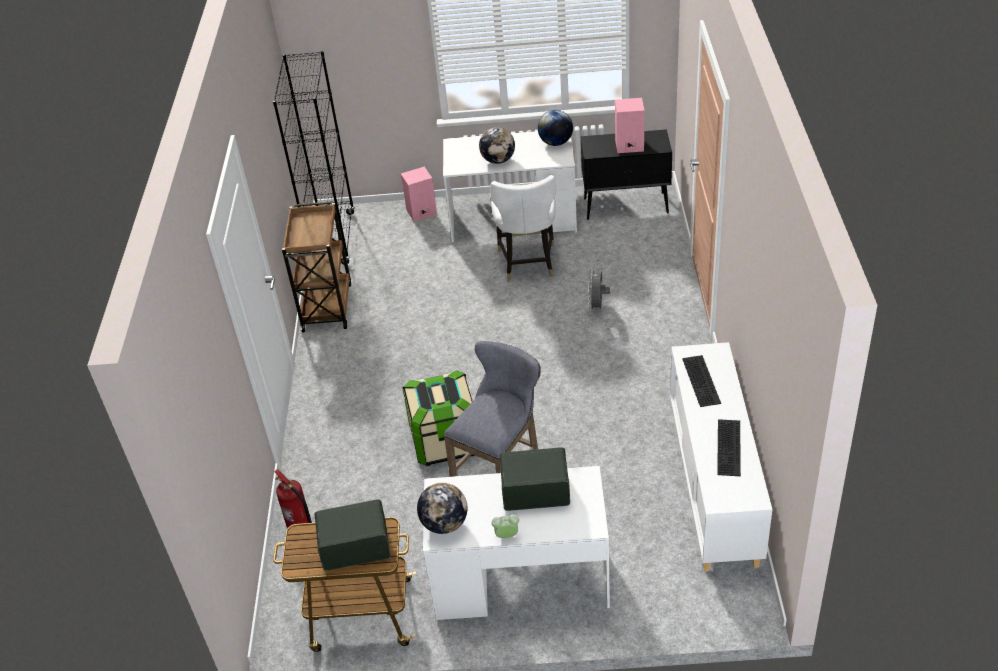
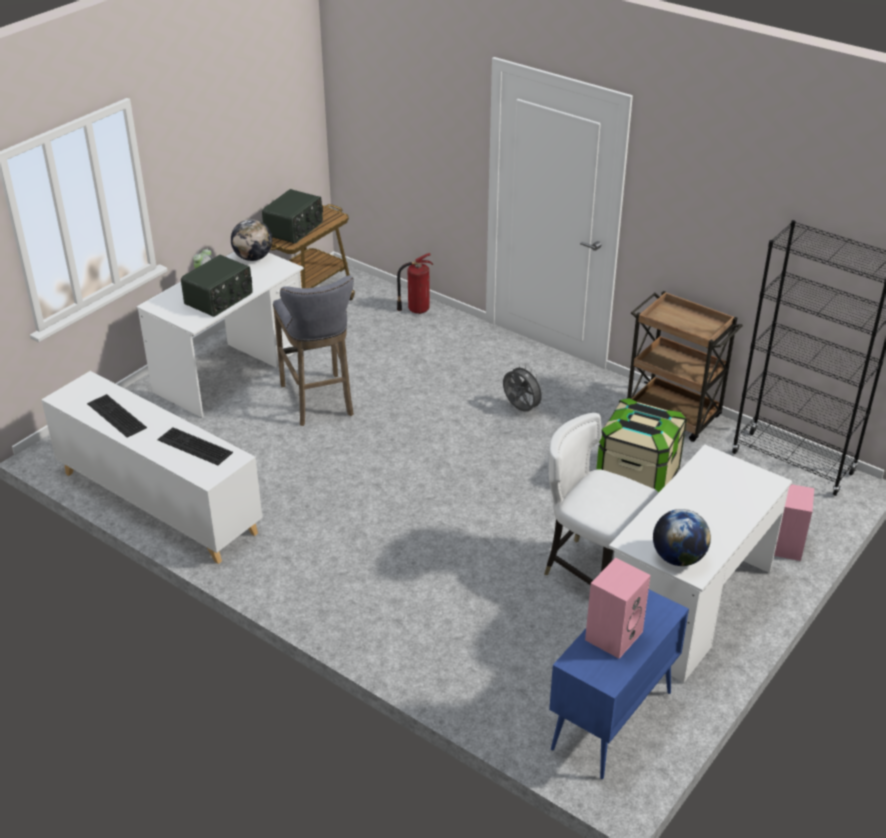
camera: 125 degrees right, 5 degrees down
(445, 441) = (406, 400): storage box -> storage box (637, 479)
(498, 160) = (690, 495): globe -> none
(597, 307) = (455, 576): grey fan -> grey fan (520, 409)
(626, 206) = (611, 721): black cabinet -> blue cabinet

